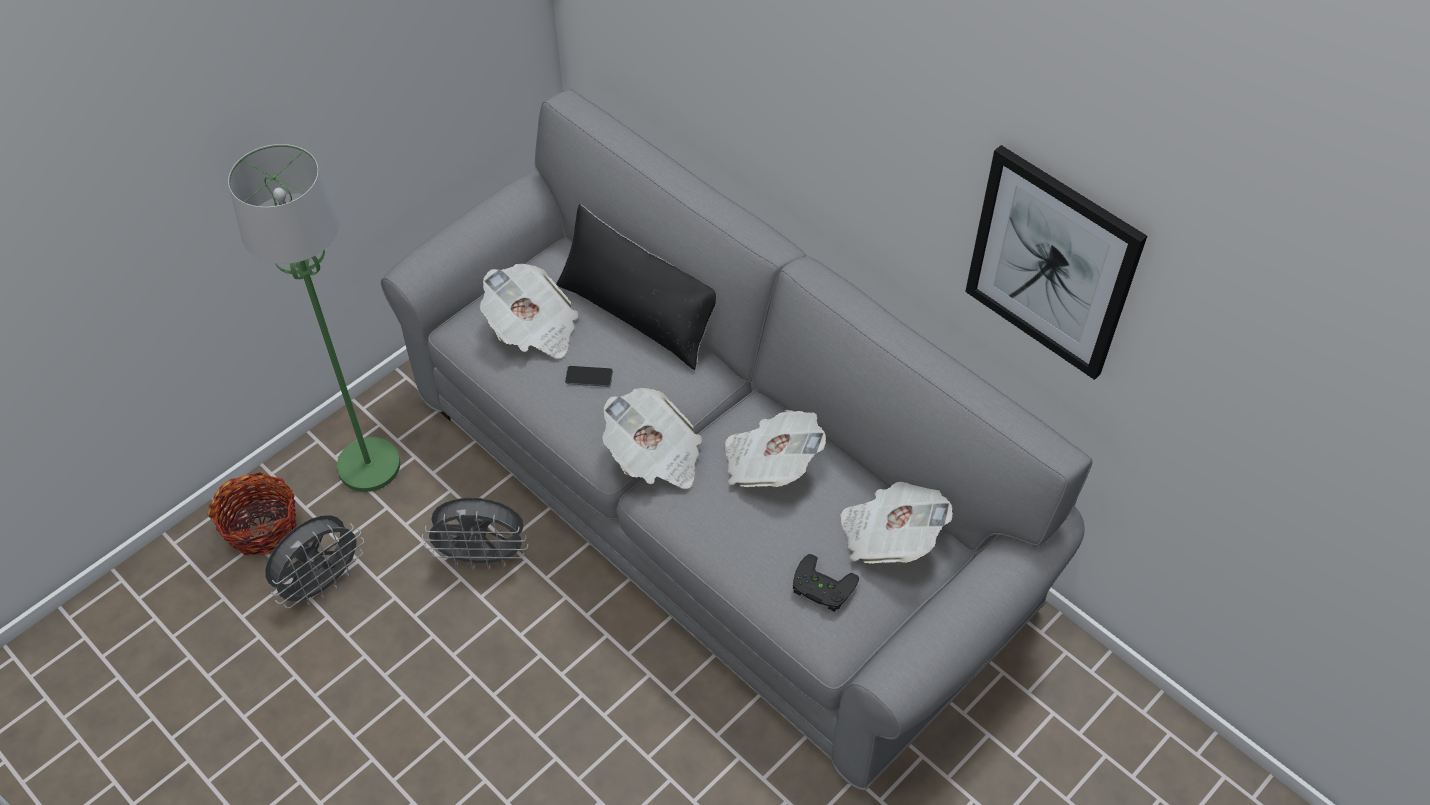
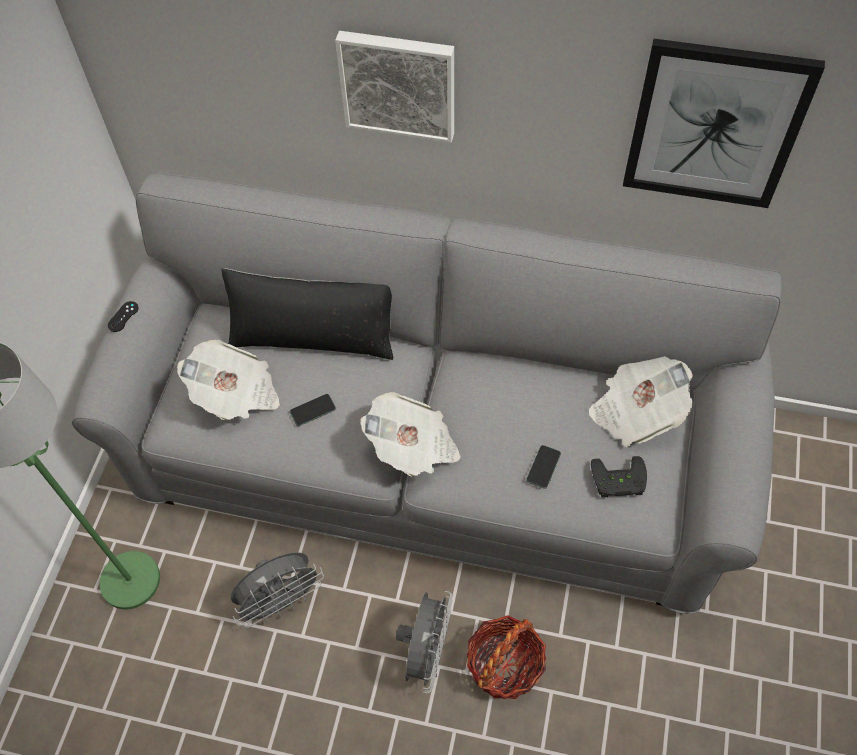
camera: 30 degrees left, 5 degrees up
(262, 526) = (71, 687): basket -> basket (504, 665)
(322, 583) = (160, 705): grey fan -> grey fan (426, 652)
(478, 210) = (123, 316): none -> black game controller
(760, 536) = (543, 467): none -> phone
(770, 464) = (507, 404): newspaper -> none
(790, 95) = (399, 84): none -> picture

